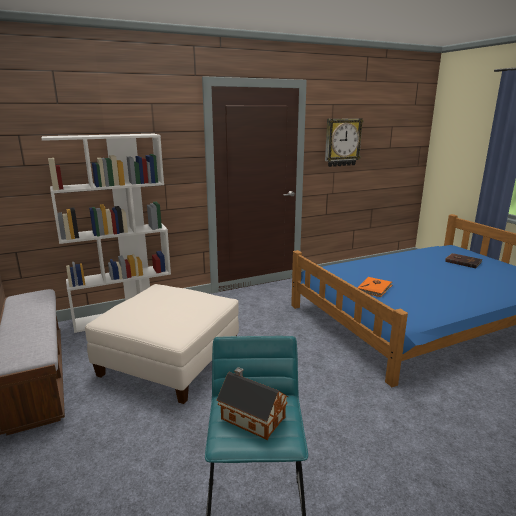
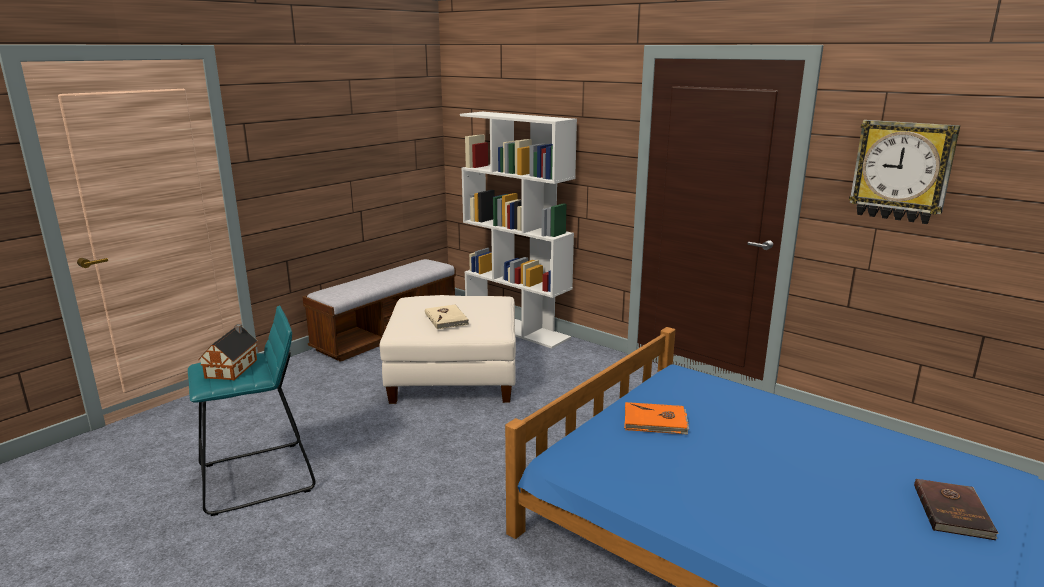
camera: 65 degrees right, 0 degrees up
(180, 310) = (447, 319): none -> beige book

